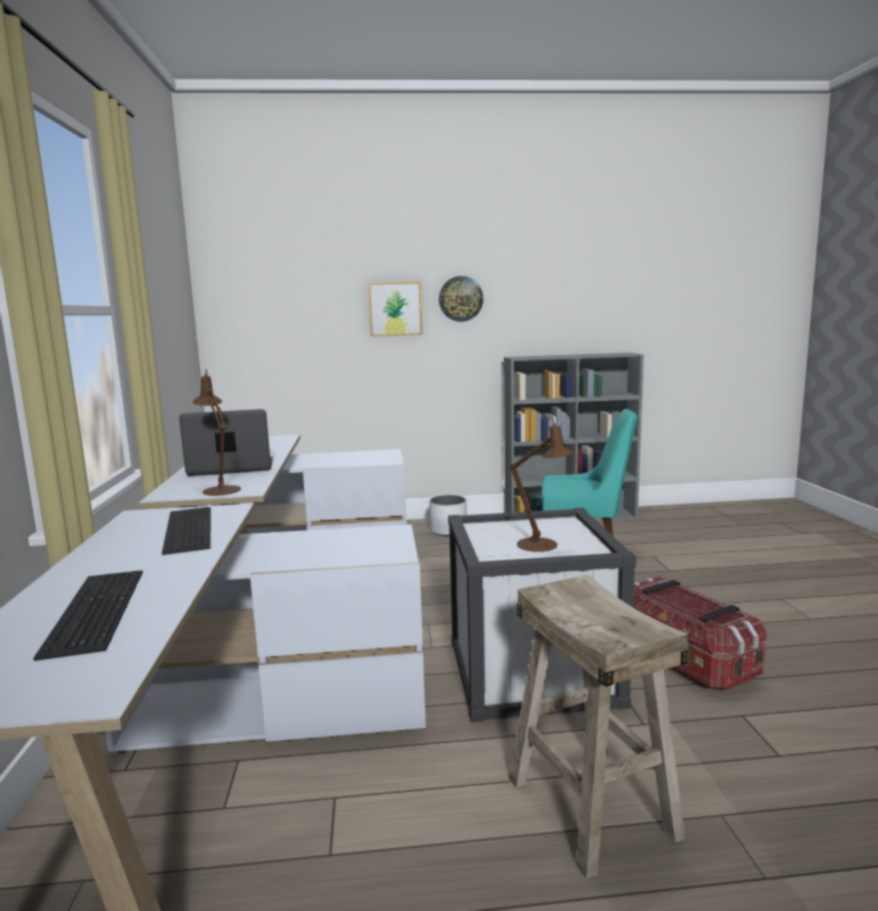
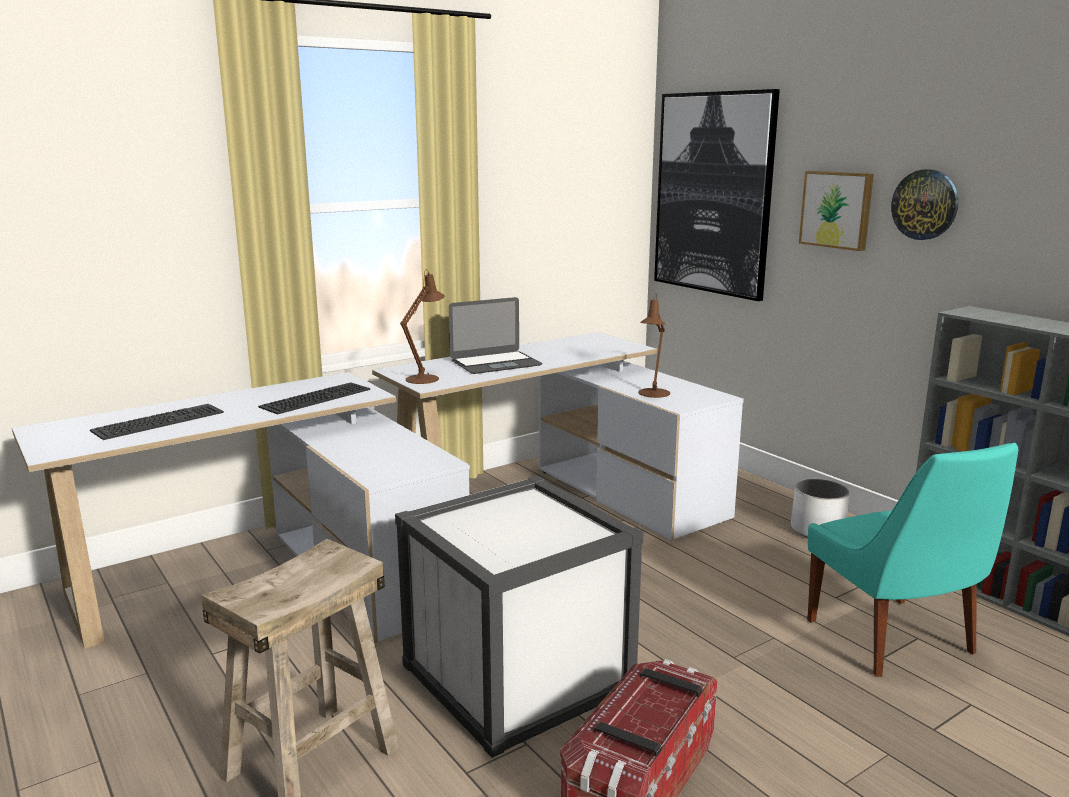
camera: 60 degrees right, 5 degrees up
(231, 467) = (496, 363): laptop -> laptop turned 105 degrees clockwise
(273, 308) = (713, 194): none -> picture
(541, 546) = (496, 537): brown table lamp -> brown table lamp (653, 394)

